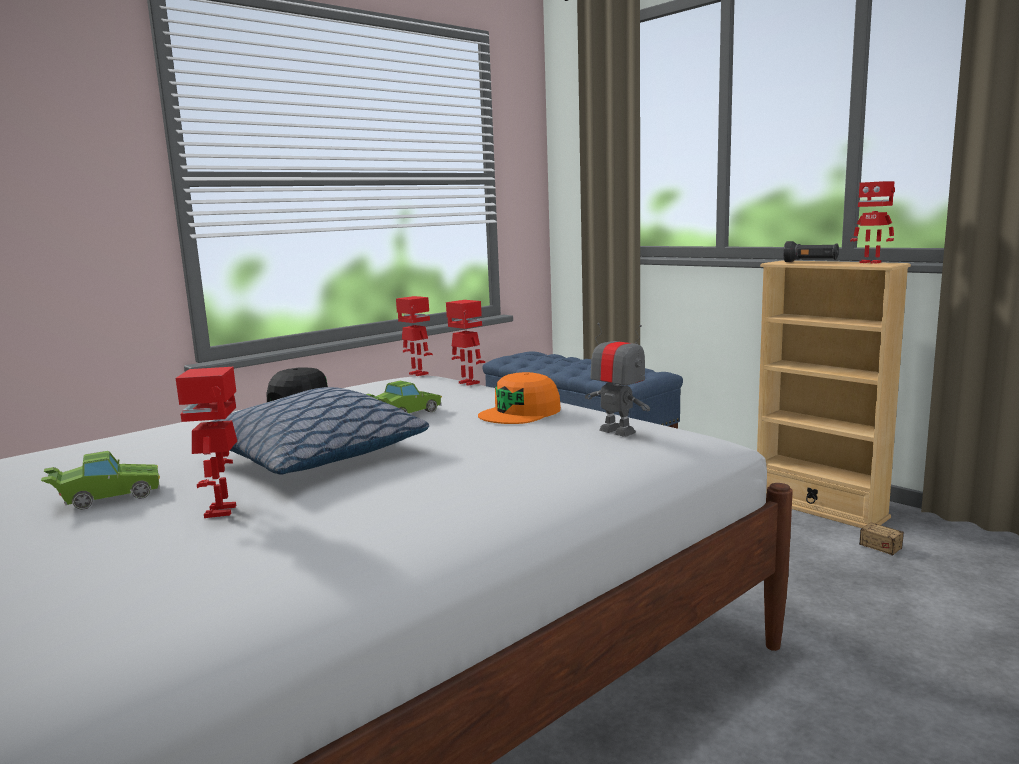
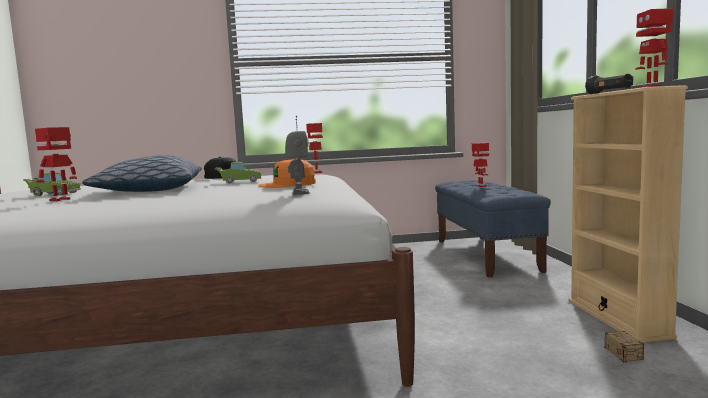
camera: 35 degrees right, 5 degrees down
(468, 383) = (323, 176): toy robot -> toy robot (480, 186)

